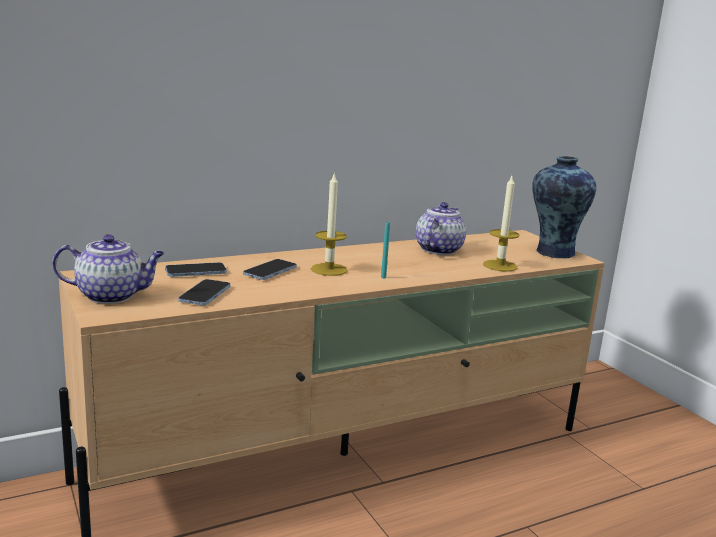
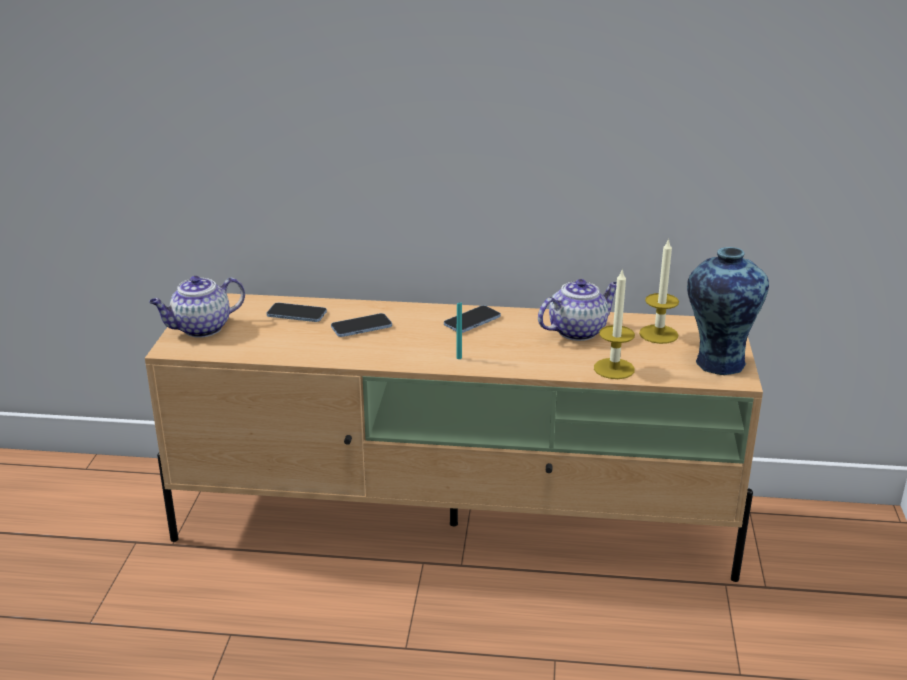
camera: 35 degrees right, 10 degrees up
(112, 296) = (200, 329): teapot -> teapot turned 120 degrees clockwise
(205, 294) = (271, 343): phone -> phone (472, 321)
(329, 269) = (419, 336): candle -> candle (658, 334)

